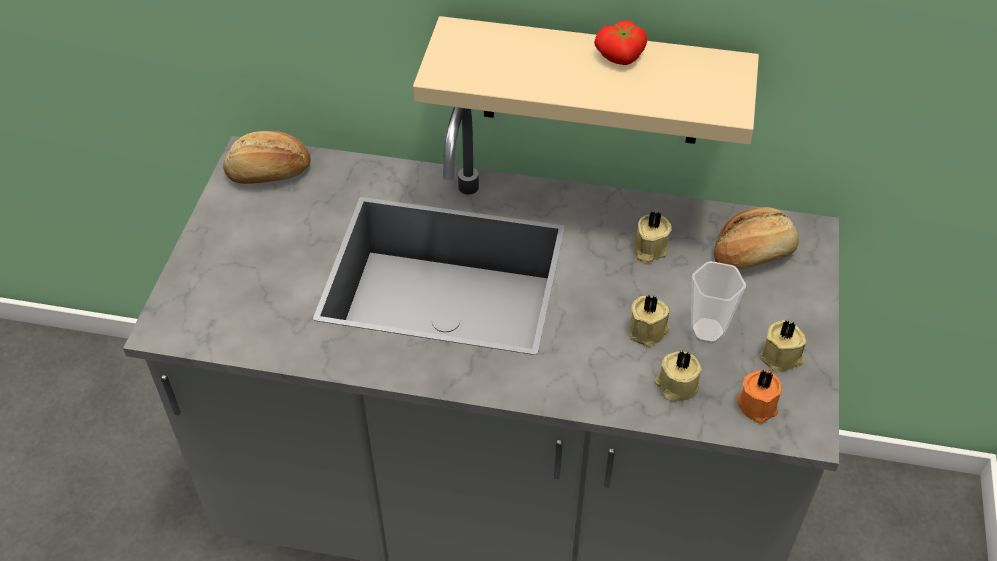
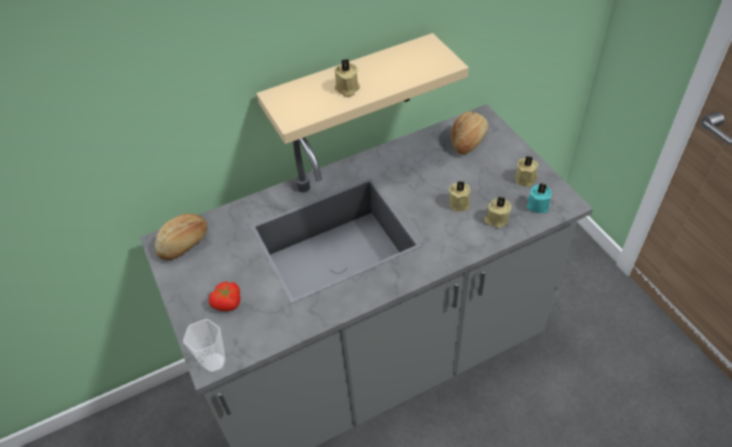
camera: 35 degrees left, 0 degrees up
(620, 57) = (372, 66): tomato -> tomato (228, 303)
(648, 249) = (421, 165): beige candle -> beige candle (347, 89)
(707, 331) = (484, 186): cup -> cup (214, 363)
(758, 404) = (537, 205): orange candle -> turquoise candle

